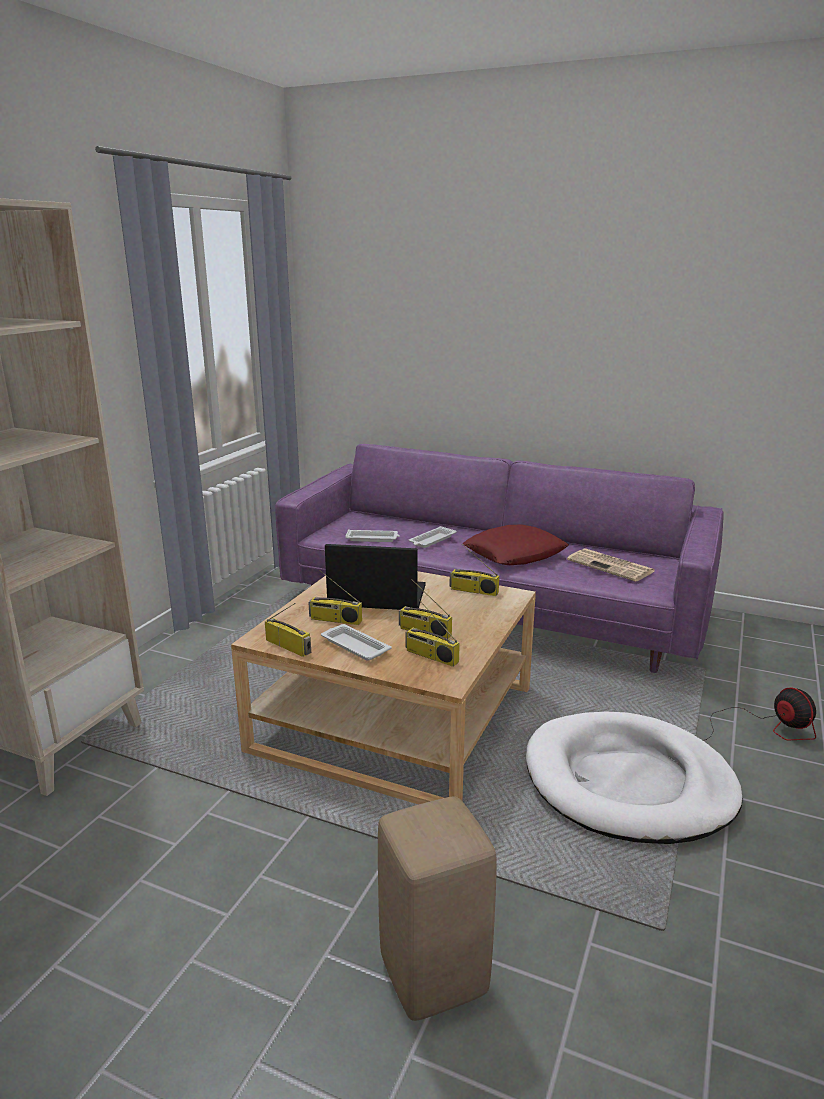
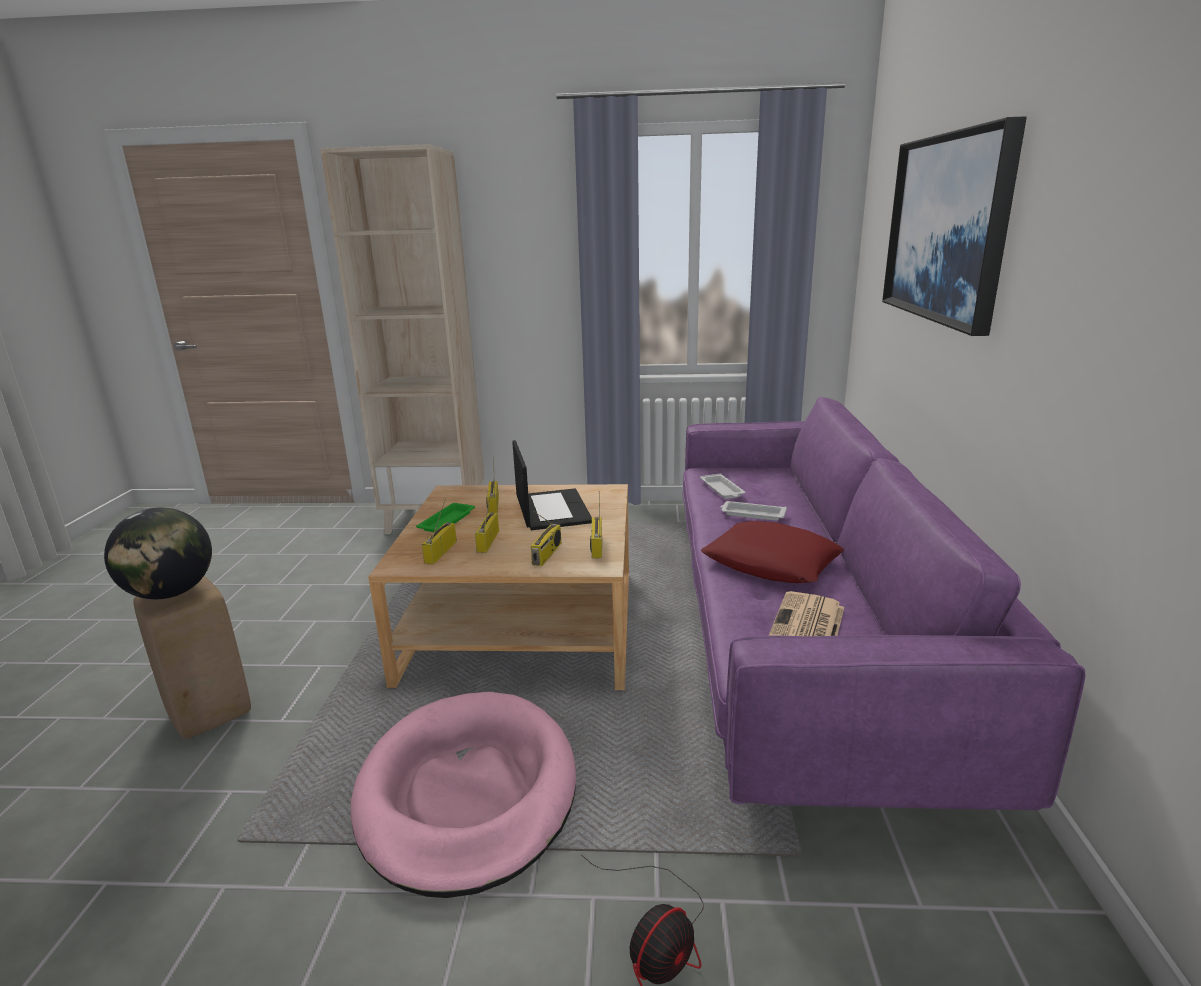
camera: 70 degrees right, 0 degrees up
(289, 646) = (439, 501): radio -> radio (547, 554)
(354, 646) = (448, 521): white tray -> green tray
(436, 832) = (171, 593): none -> globe
(477, 301) = (947, 228): none -> picture
(628, 783) = (467, 793): white dog bed -> pink dog bed

